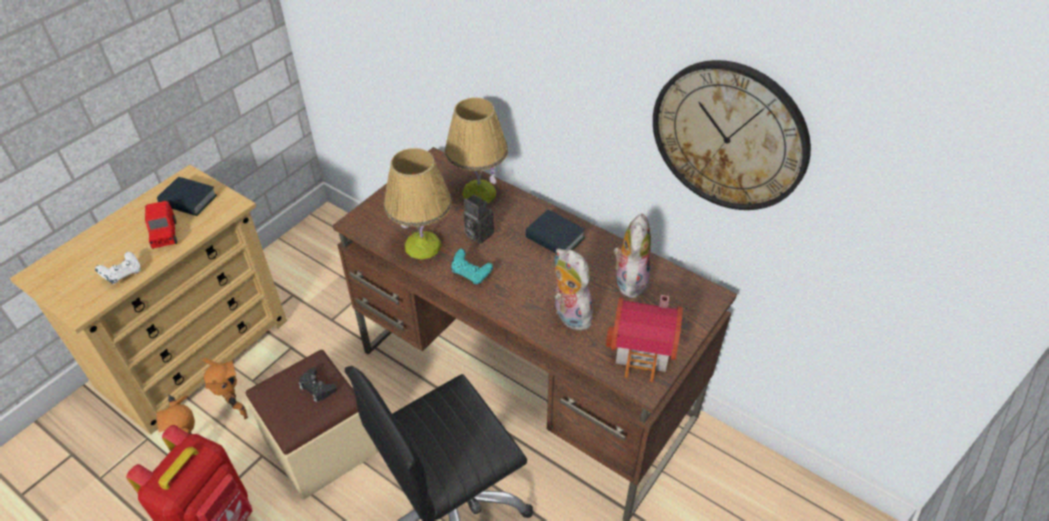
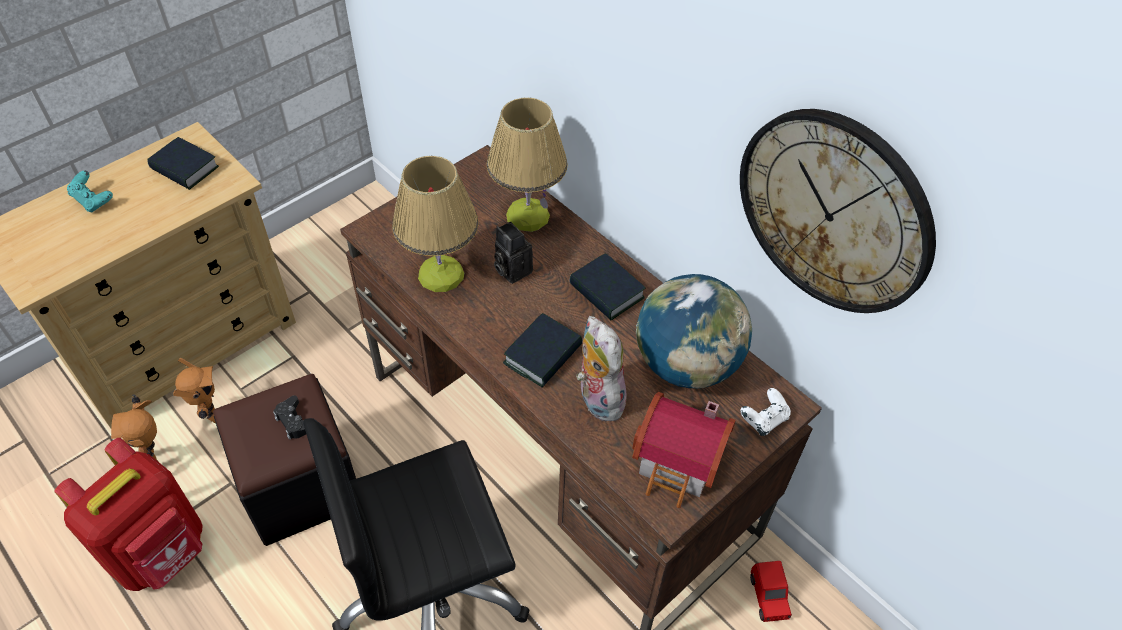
camera: 10 degrees right, 5 degrees up
(123, 275) = (89, 250): white game controller -> white game controller (763, 420)
(164, 235) = (147, 207): red toy car -> red toy car (768, 597)
(321, 446) = (300, 485): beige ottoman -> black ottoman
(471, 274) = (490, 322): turquoise game controller -> turquoise game controller (93, 201)
(519, 291) = (543, 355): none -> book
(629, 280) = (686, 364): plush toy -> globe

